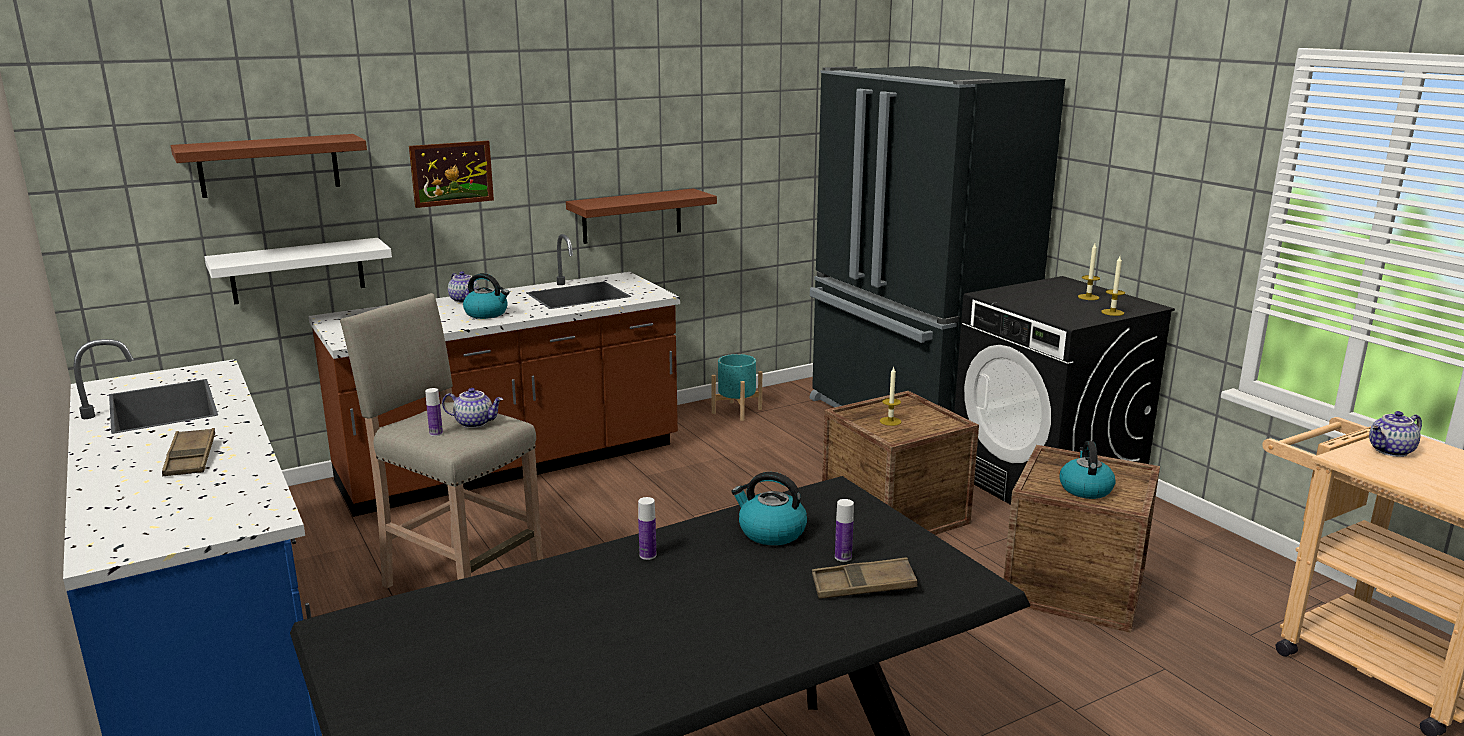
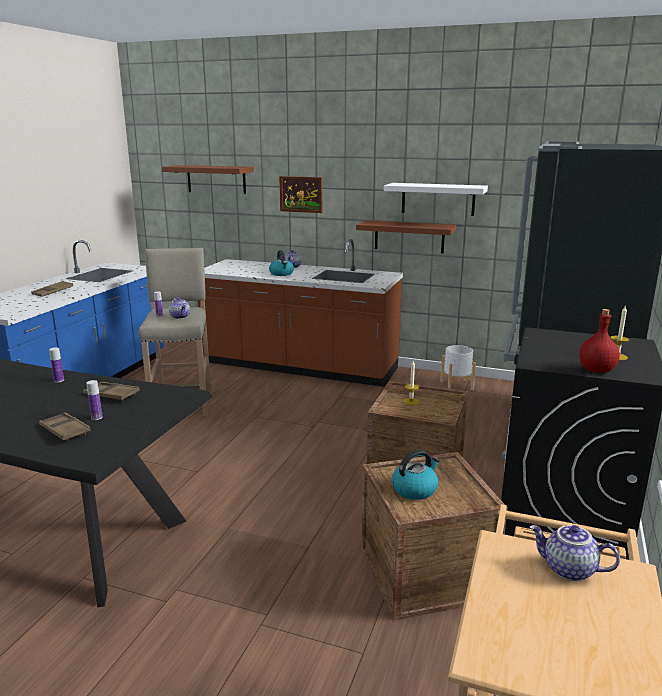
camera: 50 degrees right, 0 degrees up
(297, 271) = (225, 235): white shelf -> white shelf (438, 199)
(736, 411) = (456, 385): turquoise planter -> white planter
(770, 532) = (111, 395): kettle -> brown tray
(1112, 312) = (596, 370): candle -> red bottle

